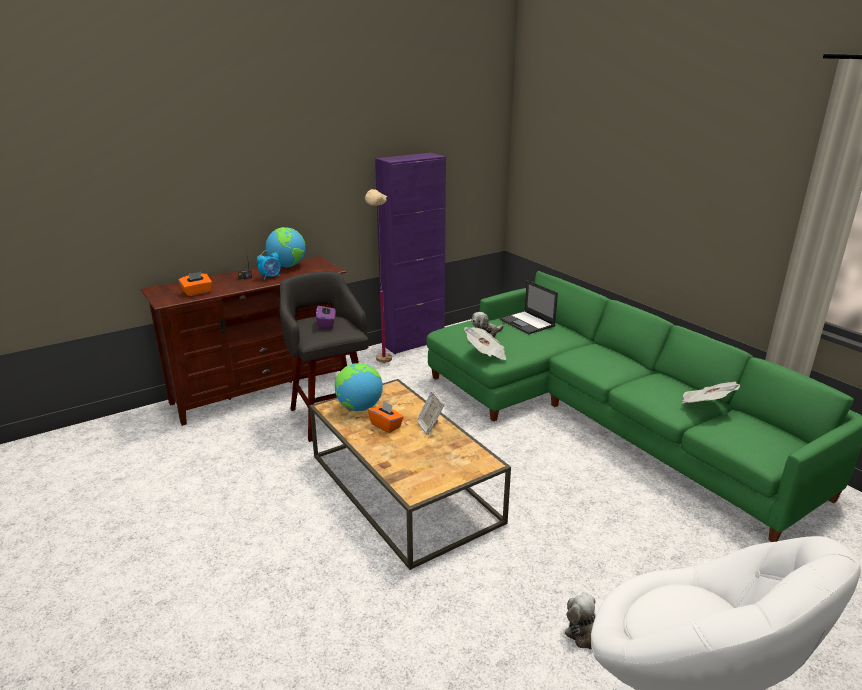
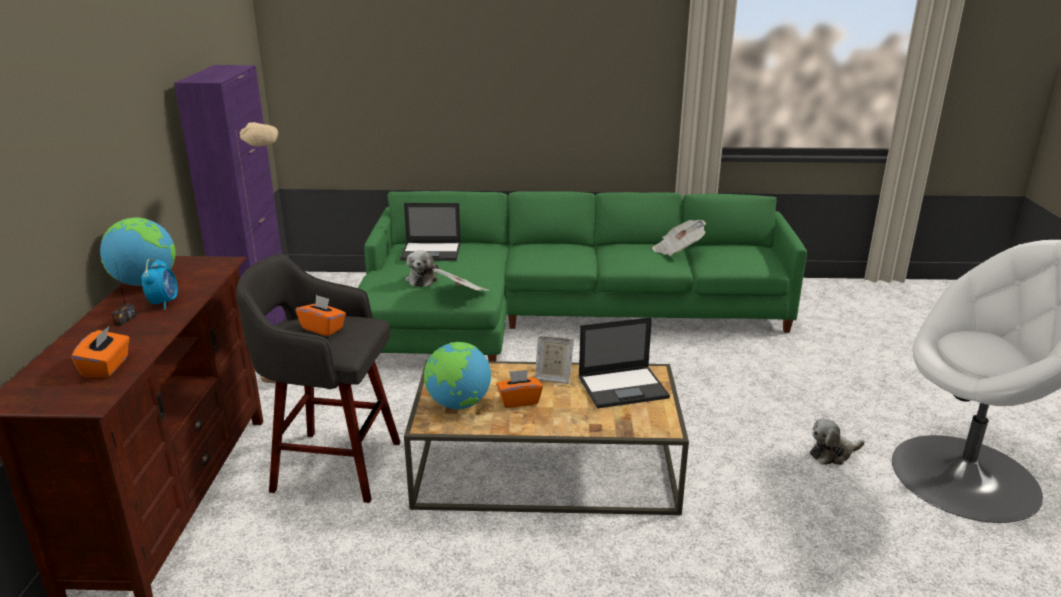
camera: 55 degrees left, 0 degrees up
(326, 324) = (323, 328): purple tissue box -> orange tissue box
(450, 458) = (624, 387): none -> laptop

